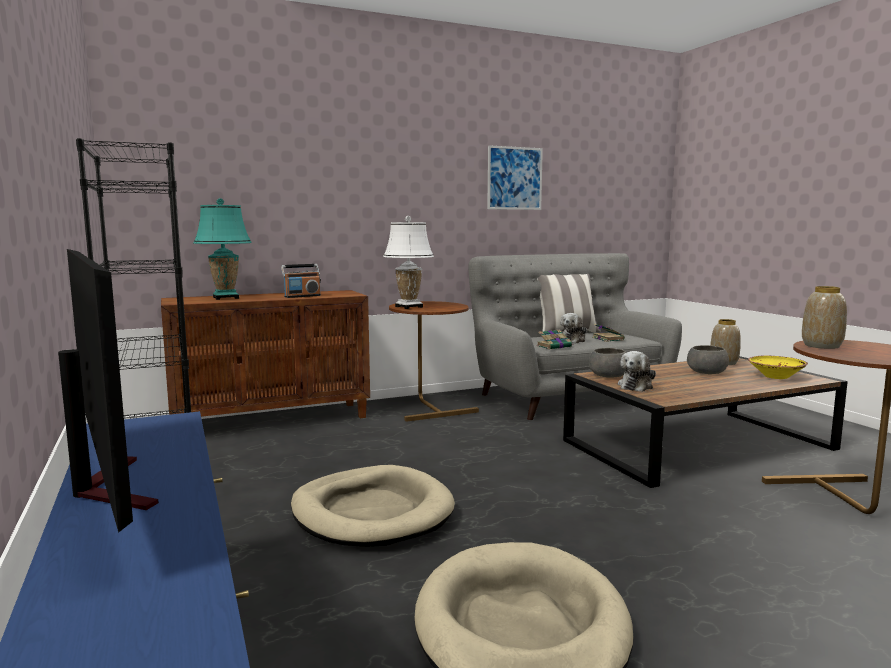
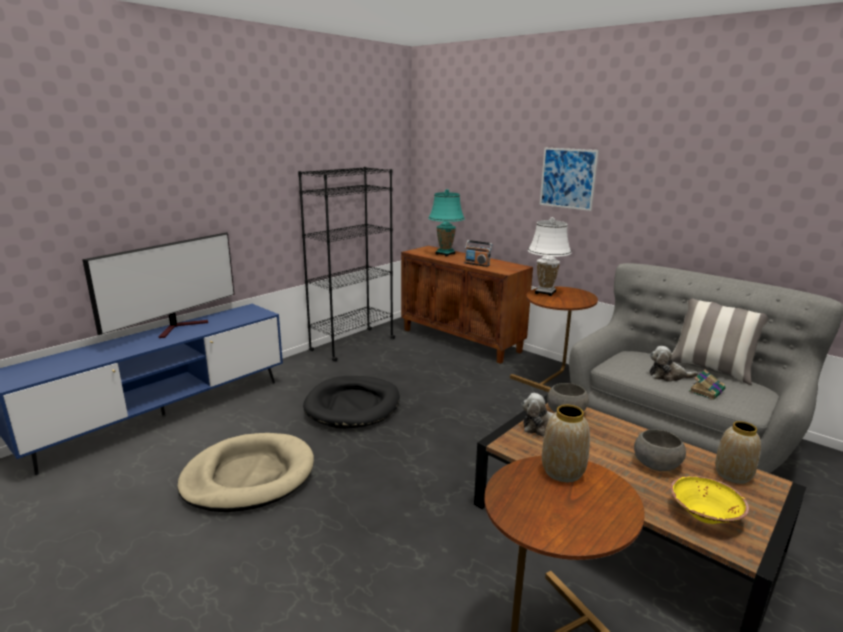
camera: 65 degrees right, 10 degrees up
(372, 512) = (353, 405): beige dog bed -> black dog bed
(514, 178) = (711, 187): picture -> picture (568, 178)
(554, 346) = (621, 371): book -> none

